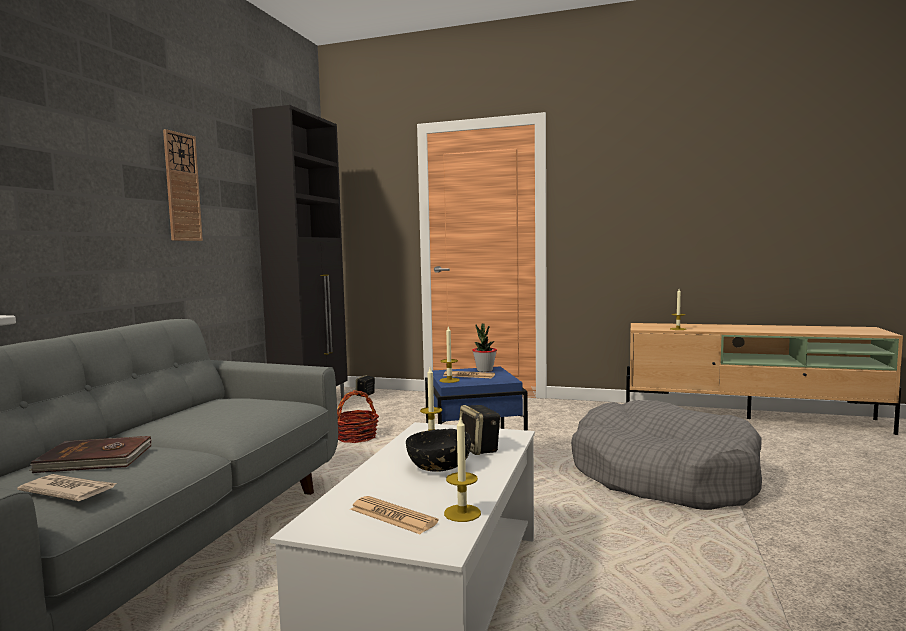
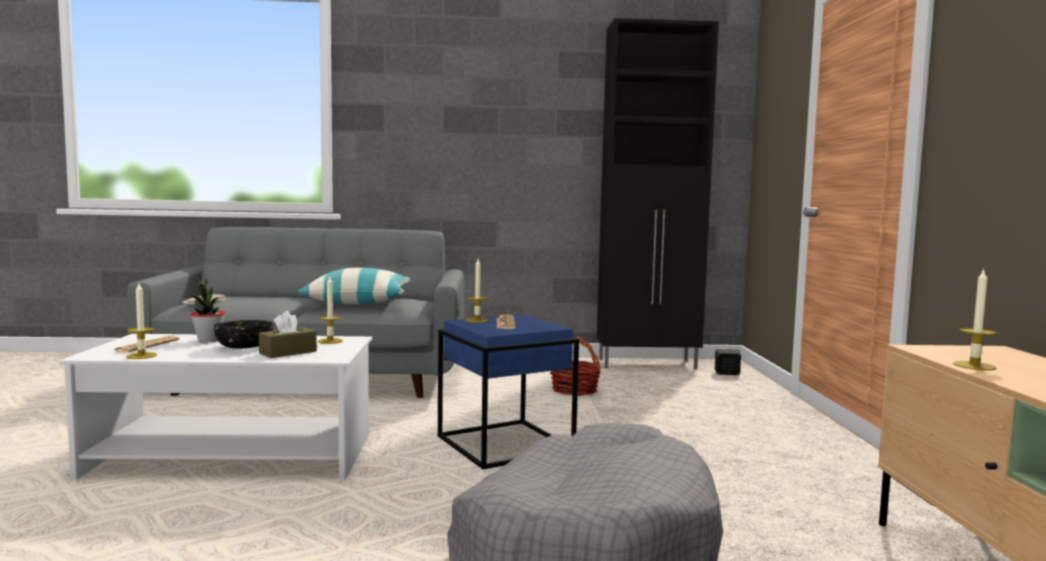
camera: 70 degrees right, 0 degrees up
(95, 459) = (260, 298): brown book -> none
(182, 187) = (503, 120): wall clock -> none
(219, 416) = (358, 301): none -> pillow
(479, 449) = (288, 352): speaker -> brown tissue box
(484, 370) = (539, 325): potted plant -> potted plant (208, 340)

